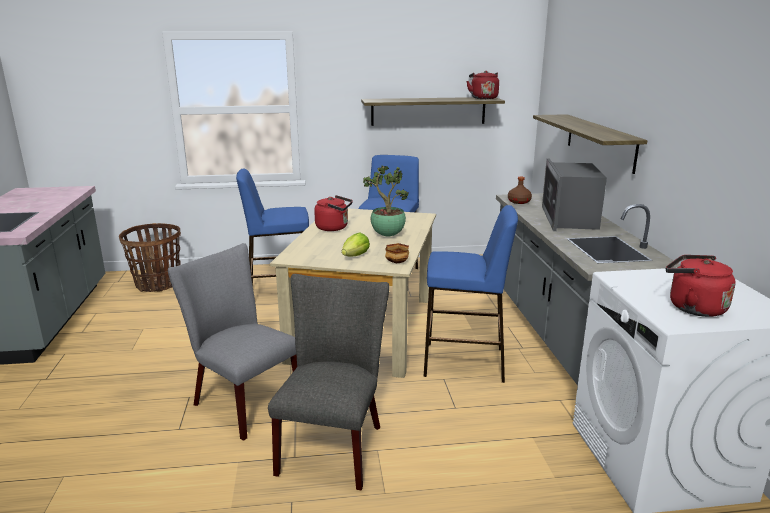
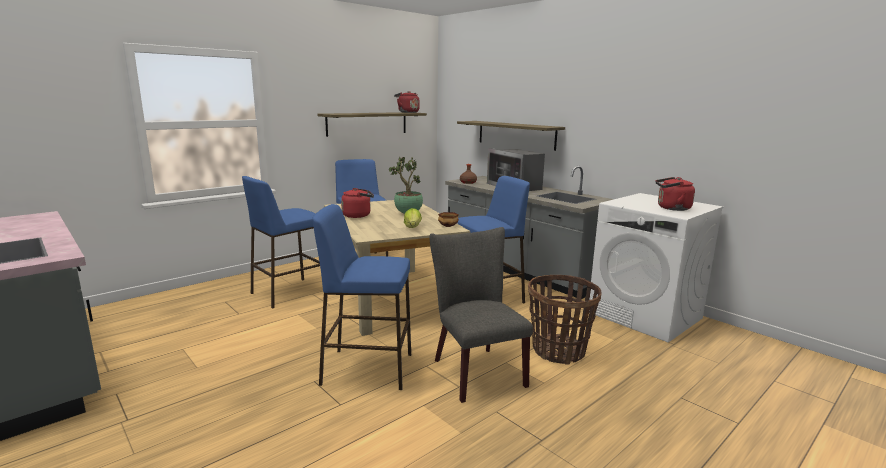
camera: 35 degrees left, 5 degrees down
(158, 284) = (141, 312): basket -> basket (558, 351)
(242, 401) = (366, 369): grey chair -> blue stool

